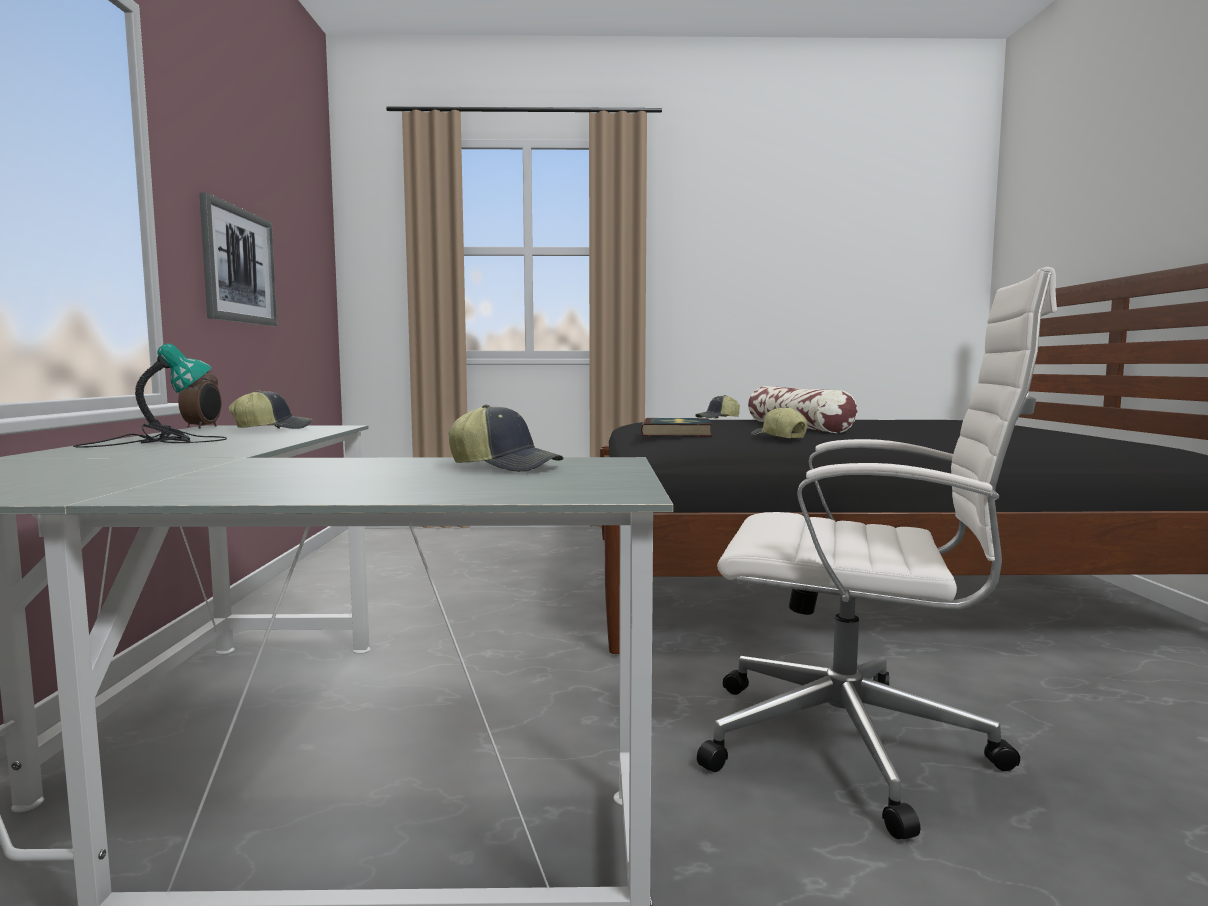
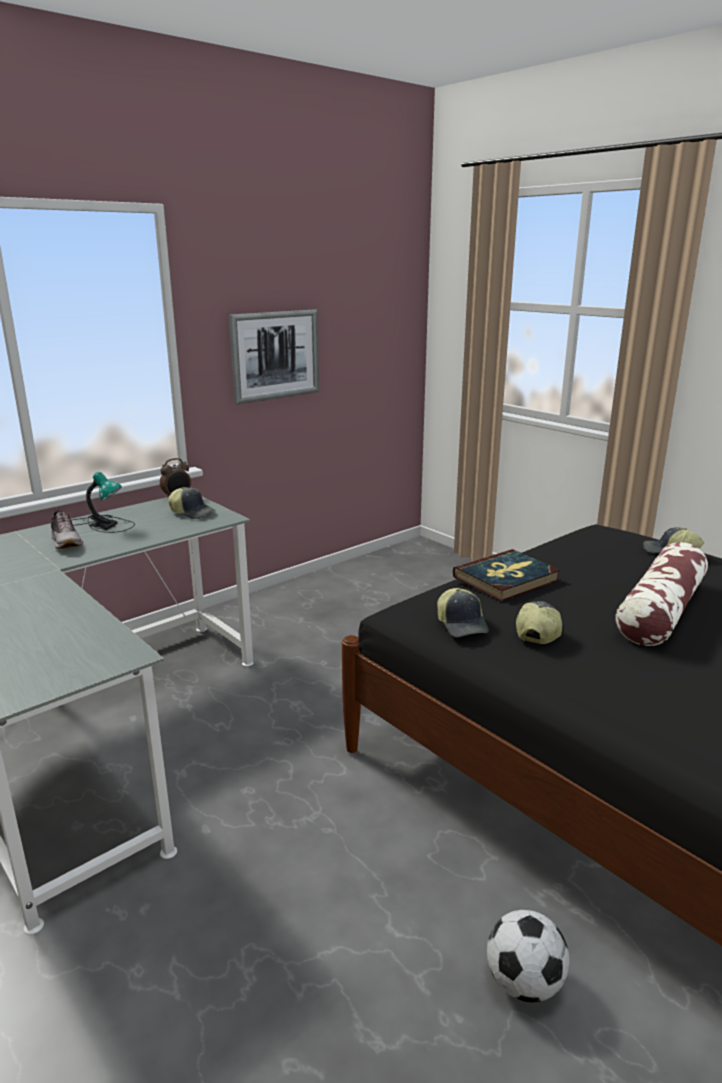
camera: 50 degrees right, 15 degrees up
(158, 450) = (67, 542): none -> shoe
(506, 466) = (72, 639): cap -> cap (462, 624)
(855, 746) = (327, 930): white office chair -> none
(981, 690) = (524, 983): none -> football

